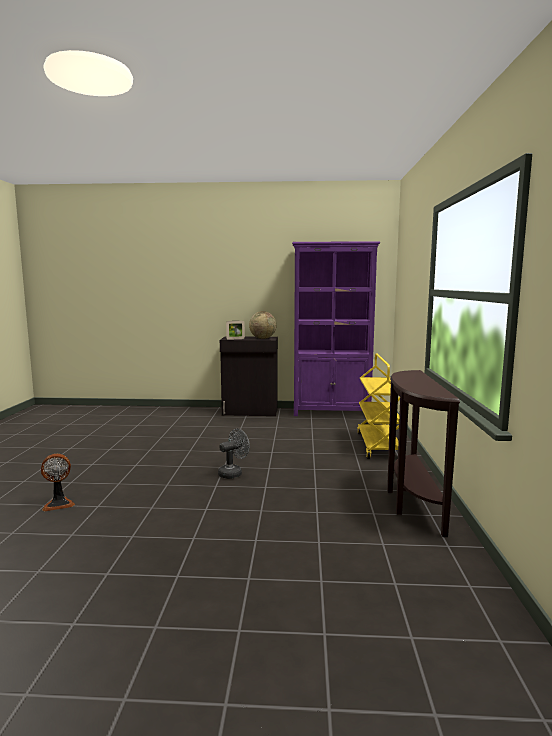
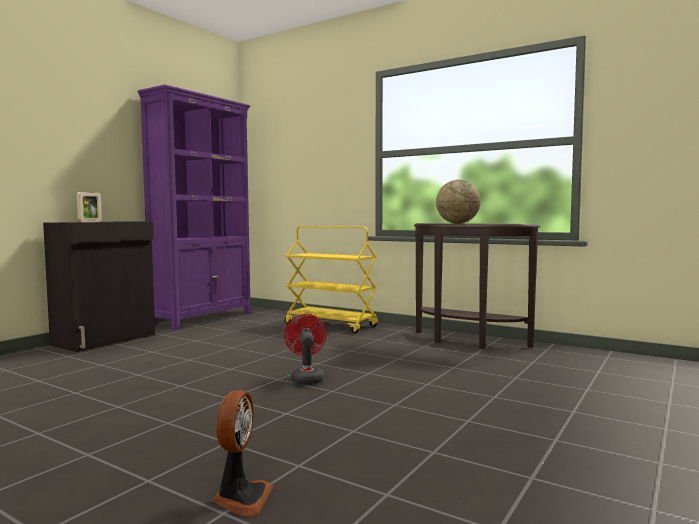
camera: 60 degrees left, 5 degrees down
(233, 473) = (306, 378): grey fan -> red fan
(262, 338) = (123, 221): globe -> globe (457, 223)

